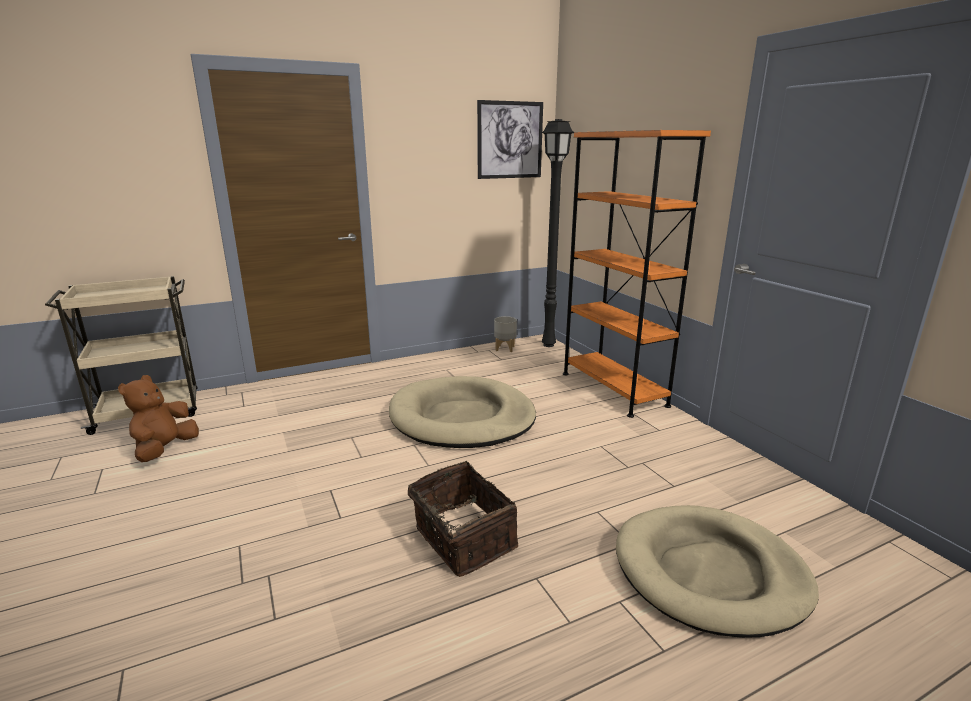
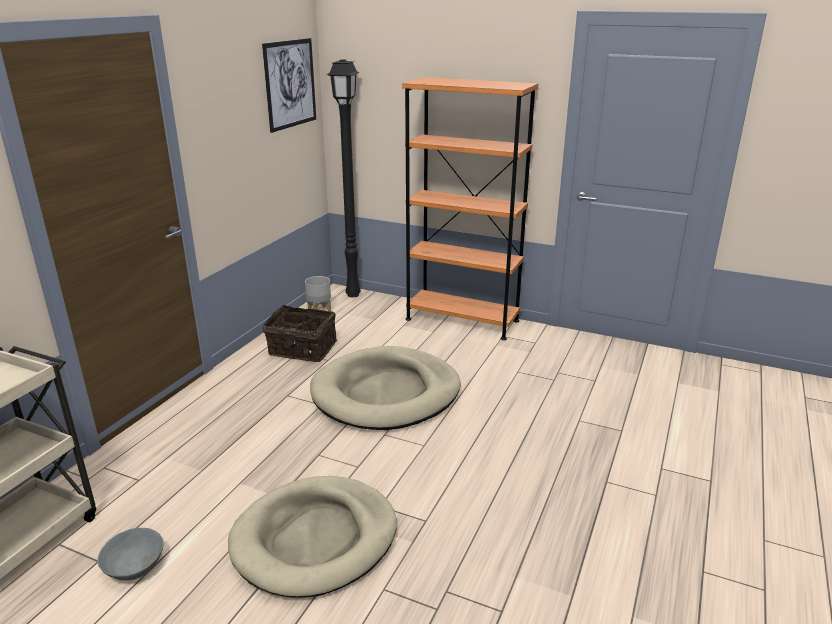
camera: 40 degrees left, 5 degrees up
(165, 450) = (134, 566): brown plush toy -> grey bowl
(462, 539) = (532, 484): basket -> basket (302, 349)
(710, 573) = (677, 426): beige dog bed -> beige dog bed (315, 539)

